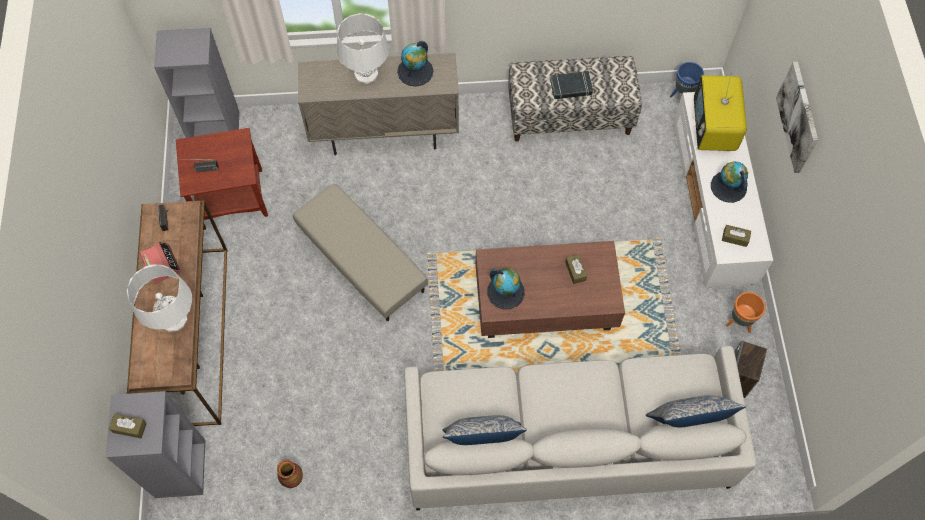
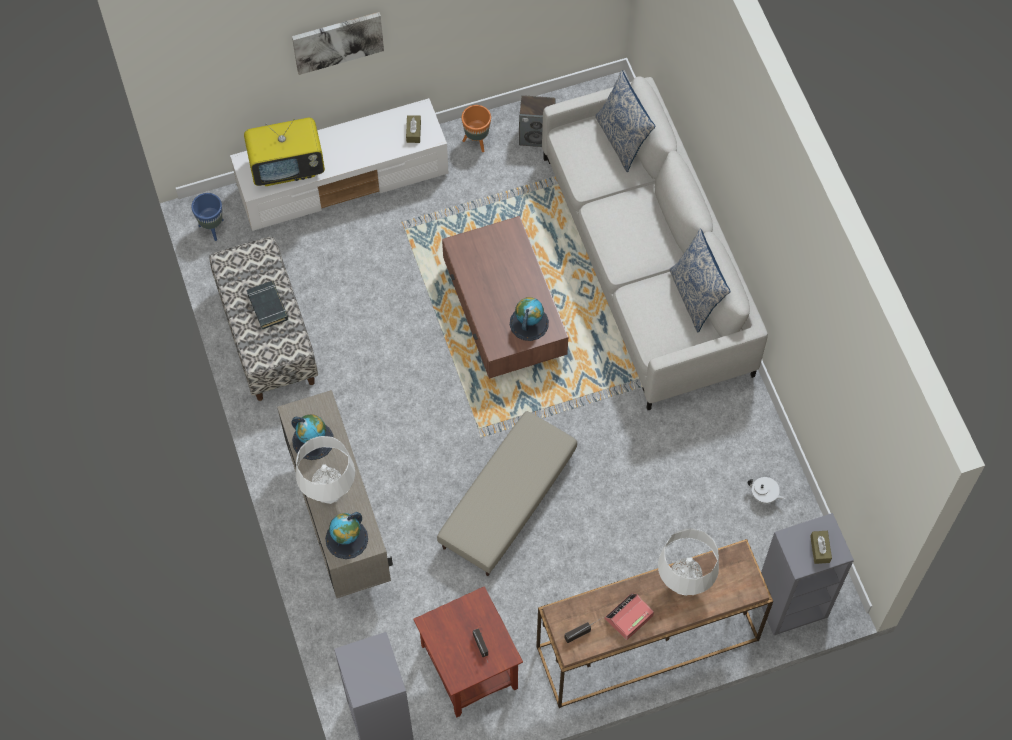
camera: 105 degrees left, 0 degrees up
(291, 478) = (764, 495): vase -> white teapot
(575, 271) = (487, 266): brown tissue box -> none
(728, 186) = (355, 145): globe -> globe (347, 539)

